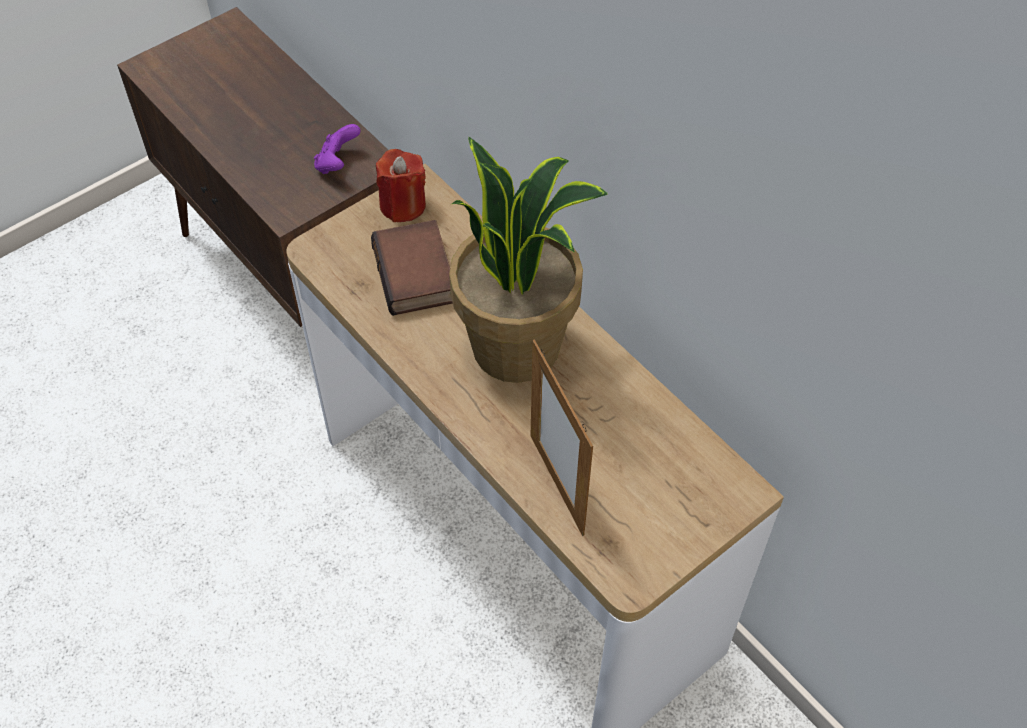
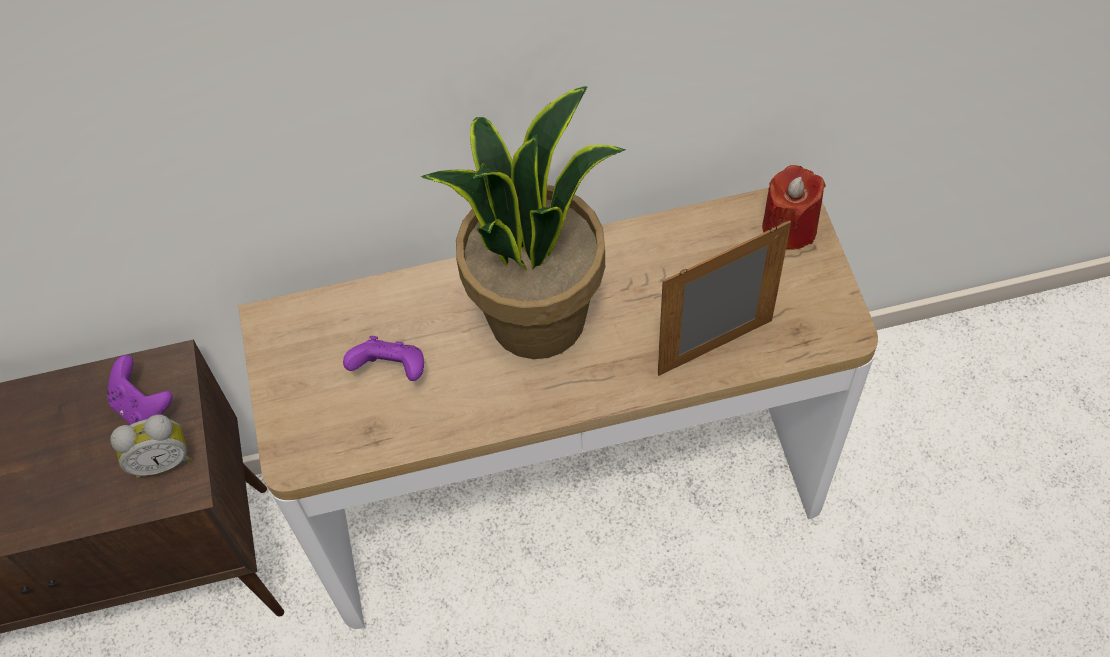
camera: 60 degrees left, 5 degrees up
(301, 193) = (162, 460): none -> alarm clock
(403, 205) = (285, 348): red candle -> red candle (789, 227)
(417, 275) = (391, 370): book -> purple game controller
(556, 484) = (715, 347): picture frame -> picture frame turned 150 degrees clockwise

